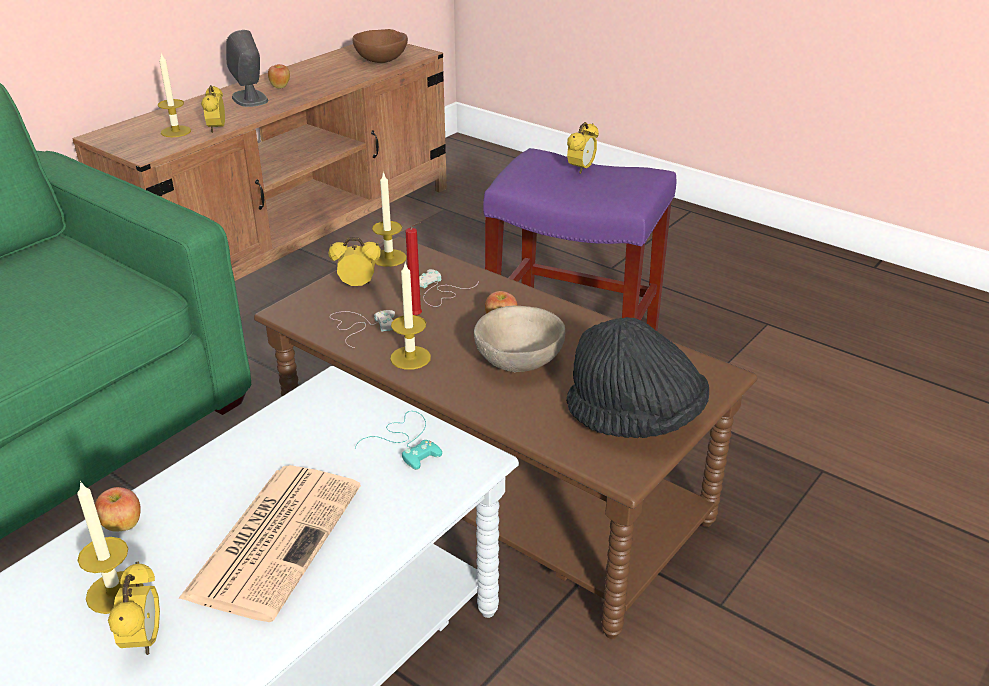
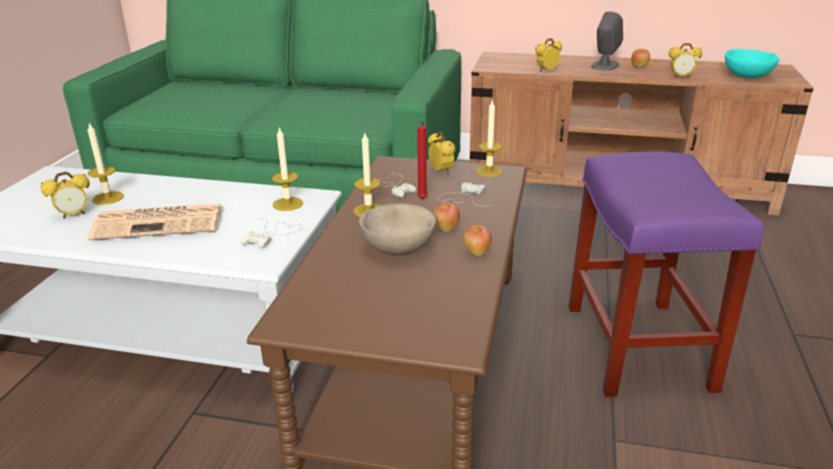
camera: 65 degrees right, 5 degrees down
(122, 526) = (159, 184): apple -> apple (476, 253)
(176, 131) = (526, 65): candle -> candle (287, 204)
(381, 61) = (747, 76): brown bowl -> turquoise bowl
(407, 441) = (272, 234): turquoise game controller -> white game controller
(581, 169) = (680, 179): alarm clock -> alarm clock (681, 77)
(635, 419) = (356, 314): black hat -> none

